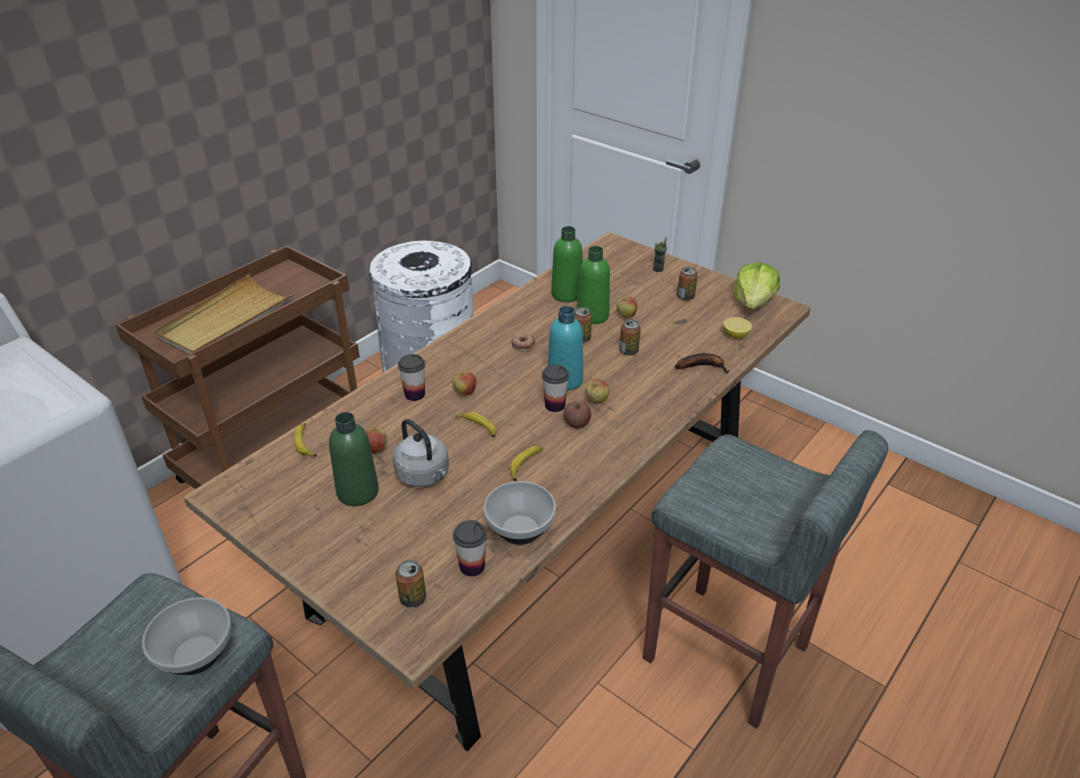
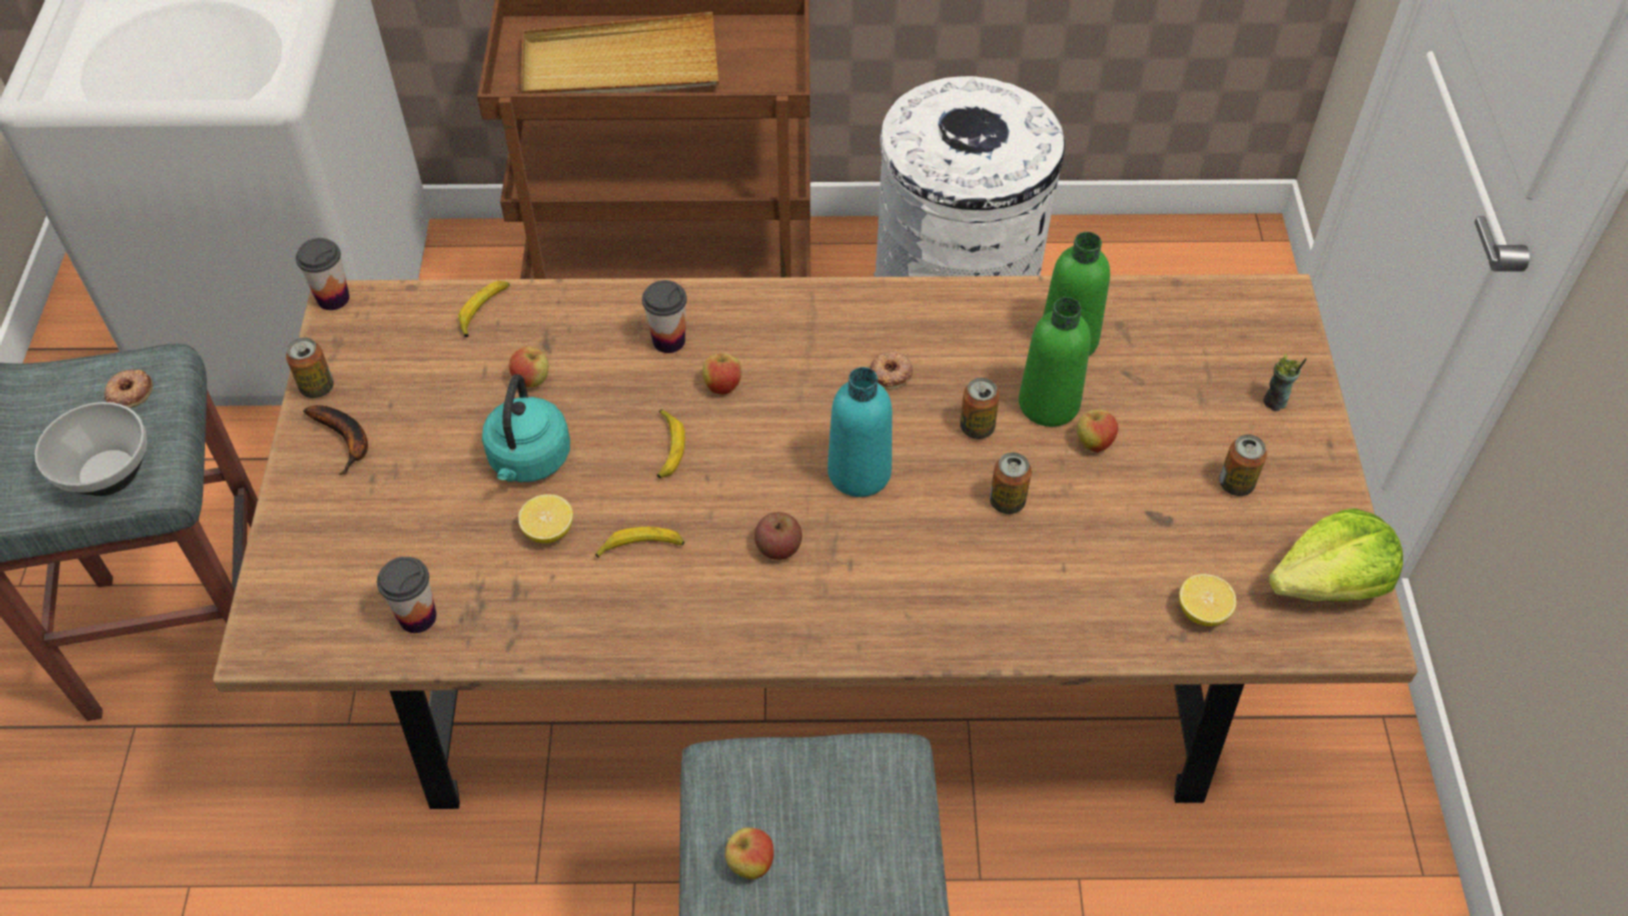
camera: 50 degrees right, 15 degrees up
(147, 614) = (129, 392): none -> donut
(357, 492) = (446, 420): green bottle -> none
(413, 598) = (324, 596): can -> can (317, 387)
(424, 476) = (529, 461): grey kettle -> turquoise kettle
(476, 491) = (549, 531): none -> lemon
(519, 529) = (519, 621): bowl -> none
(555, 405) = (792, 498): cup -> cup (333, 298)
(596, 401) = (849, 538): apple -> apple (750, 864)
(702, 366) = (1069, 615): banana -> banana (345, 440)

